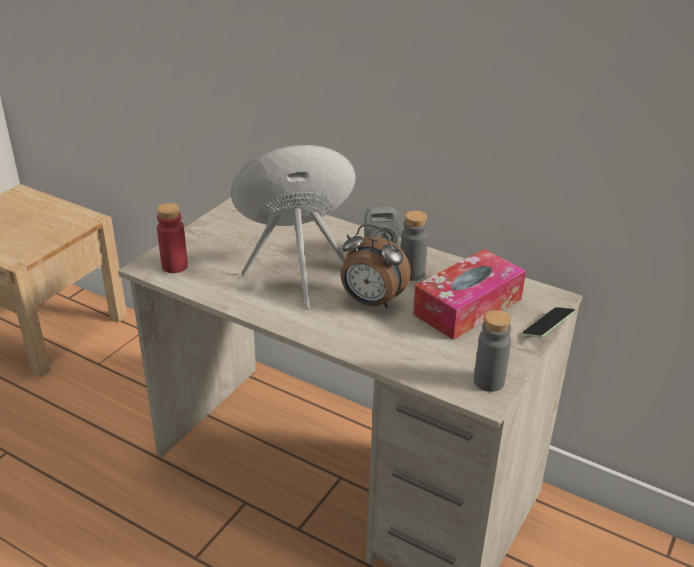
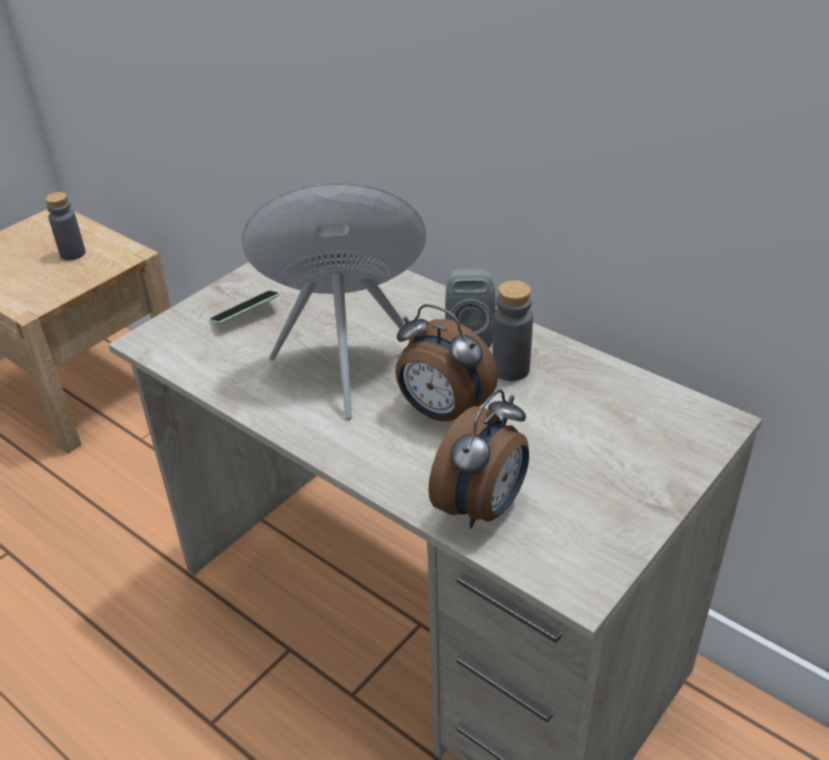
camera: 10 degrees right, 5 degrees up
(174, 266) = (184, 341): red bottle -> none
(412, 357) = (483, 507): none -> alarm clock
(467, 306) = (582, 428): tissue box -> none
(488, 381) = (591, 559): grey bottle -> grey bottle (73, 254)
(547, 329) = (698, 473): phone -> phone (246, 315)

